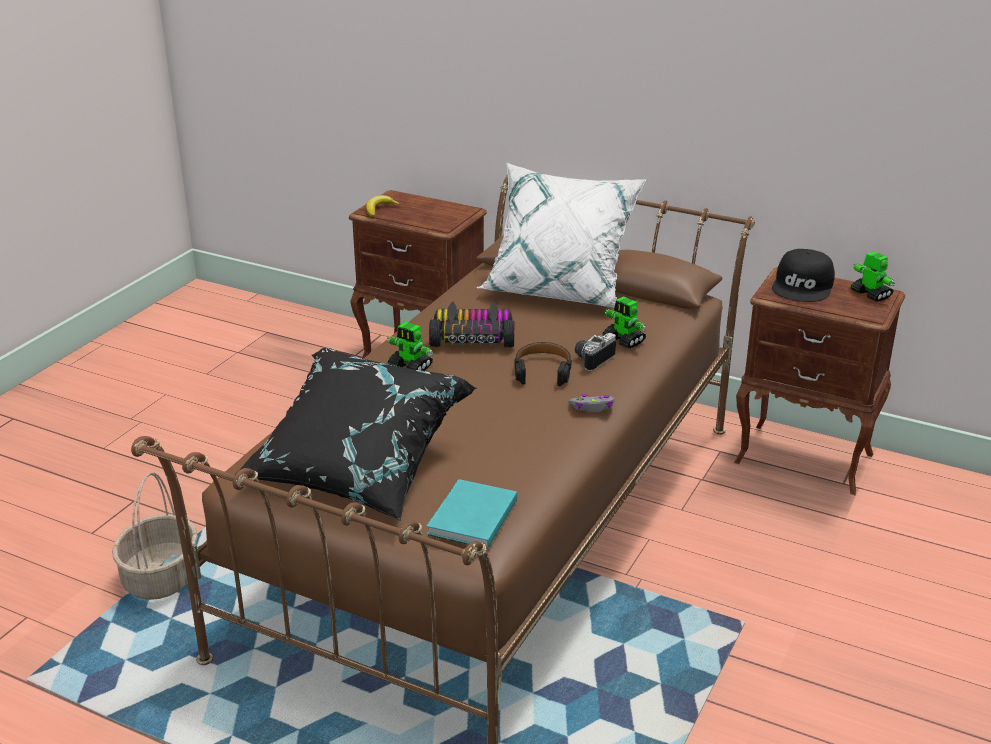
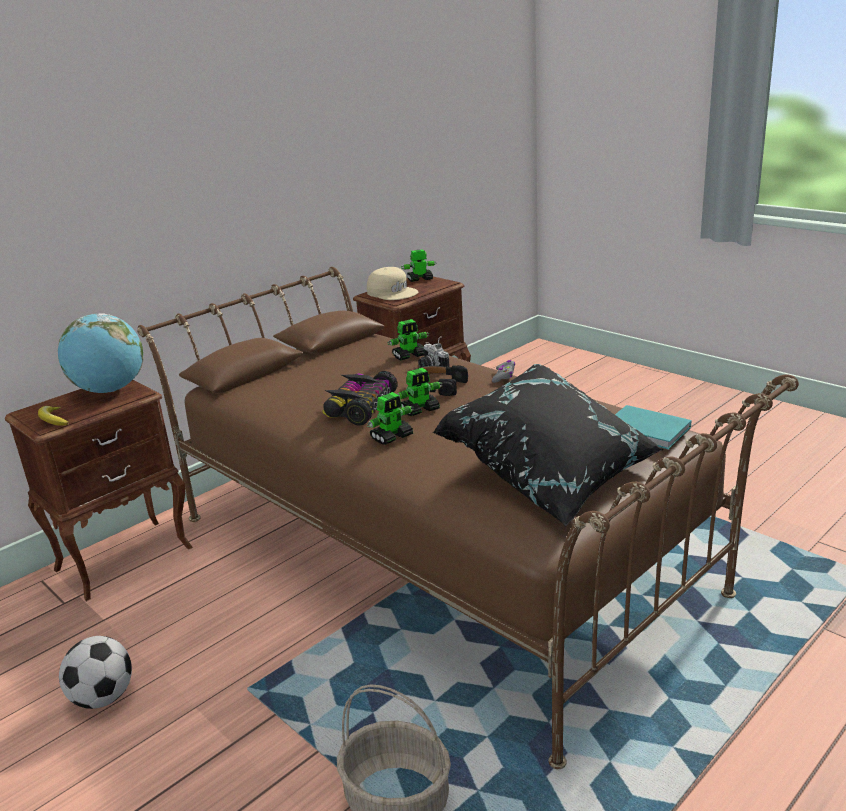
camera: 70 degrees left, 5 degrees down
(250, 411) = (103, 697): none -> football
(445, 213) = (110, 390): none -> globe
(477, 371) = (420, 410): none -> toy robot
(560, 289) = (302, 368): white pillow -> none
(803, 286) = (392, 292): black cap -> beige cap

